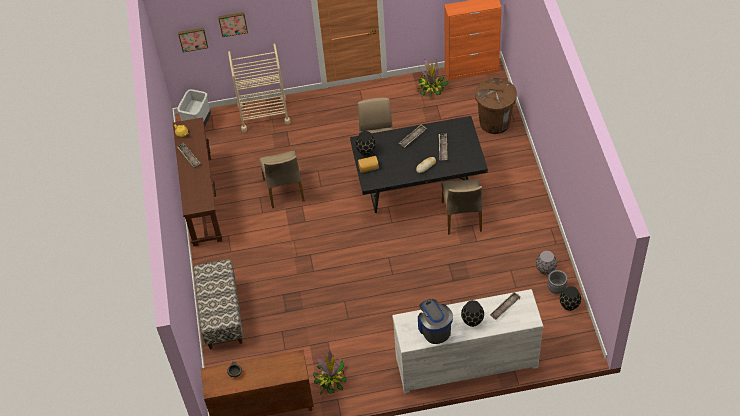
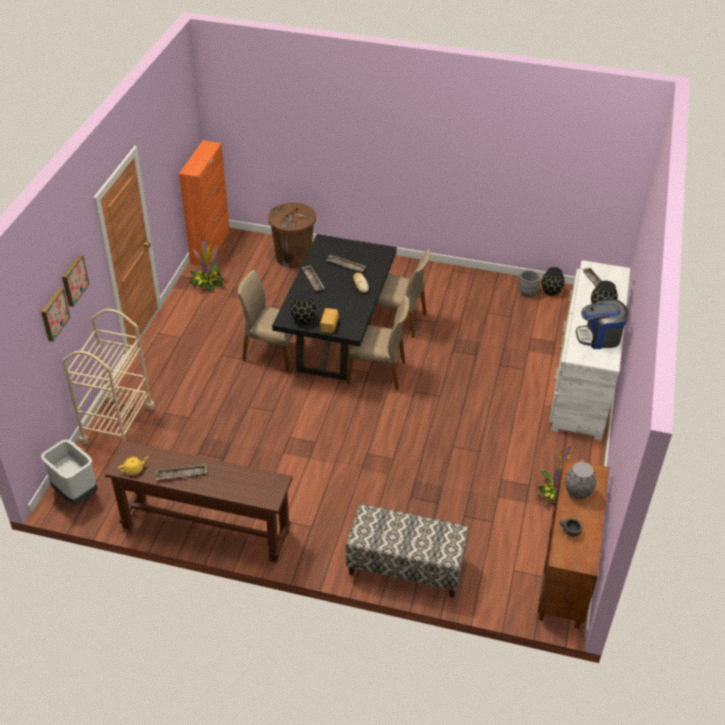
camera: 70 degrees left, 10 degrees down
(193, 39) = (27, 367): picture -> picture (73, 280)
(284, 189) = (252, 444): beige chair -> beige chair (377, 372)
(545, 269) = (500, 291): grey vase -> grey vase (577, 492)

